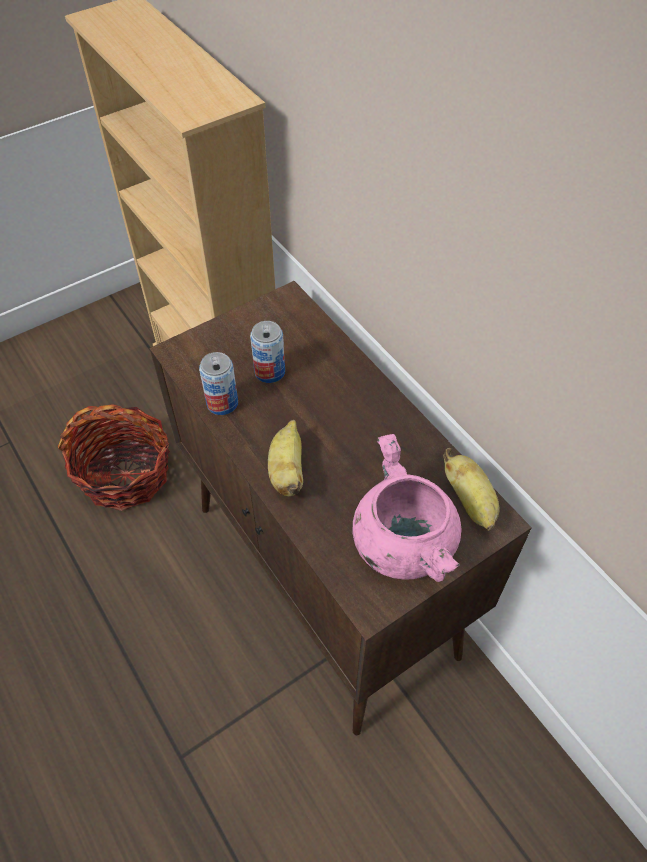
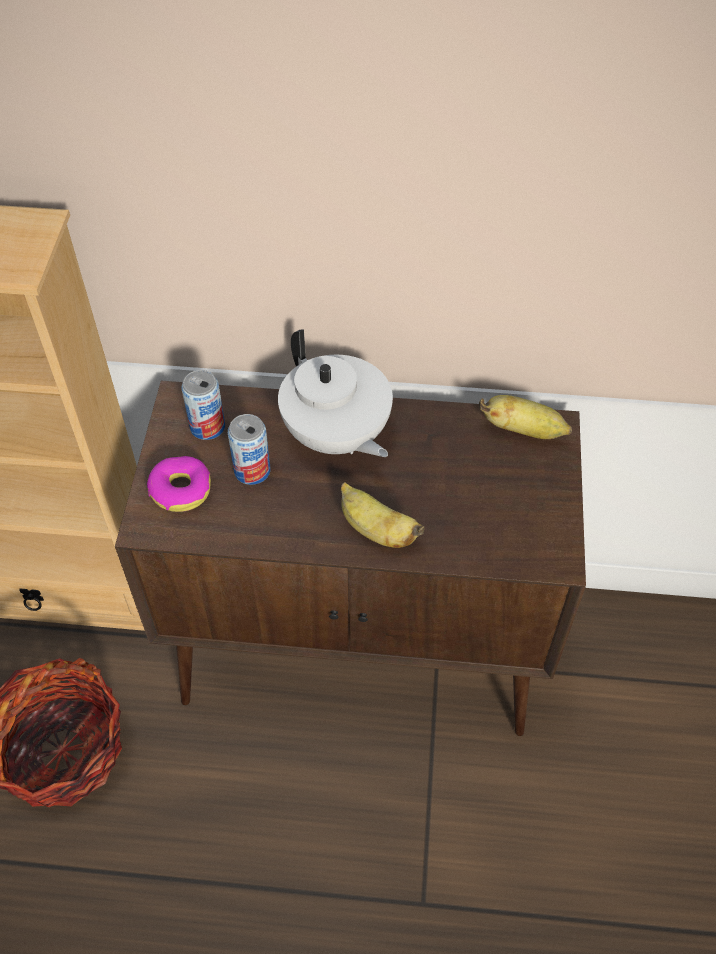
camera: 50 degrees left, 0 degrees up
(220, 348) = (181, 489): none -> donut
(222, 403) = (250, 529): can -> can (207, 426)
(344, 395) = (336, 436): none -> white teapot
(402, 543) = (521, 500): pink cooking pot -> none

